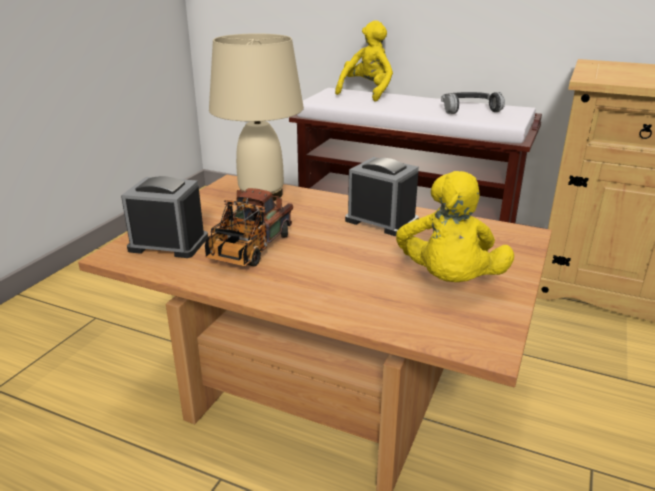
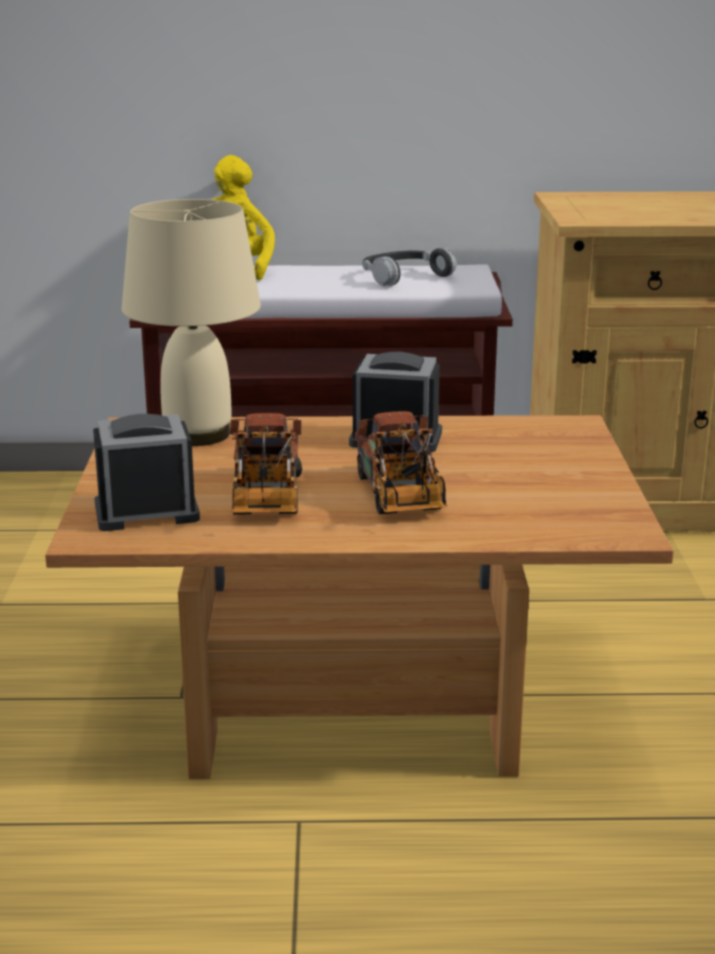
camera: 25 degrees left, 5 degrees down
(337, 270) = (401, 498): none -> toy truck
(448, 281) = (535, 485): yellow plush toy -> none

